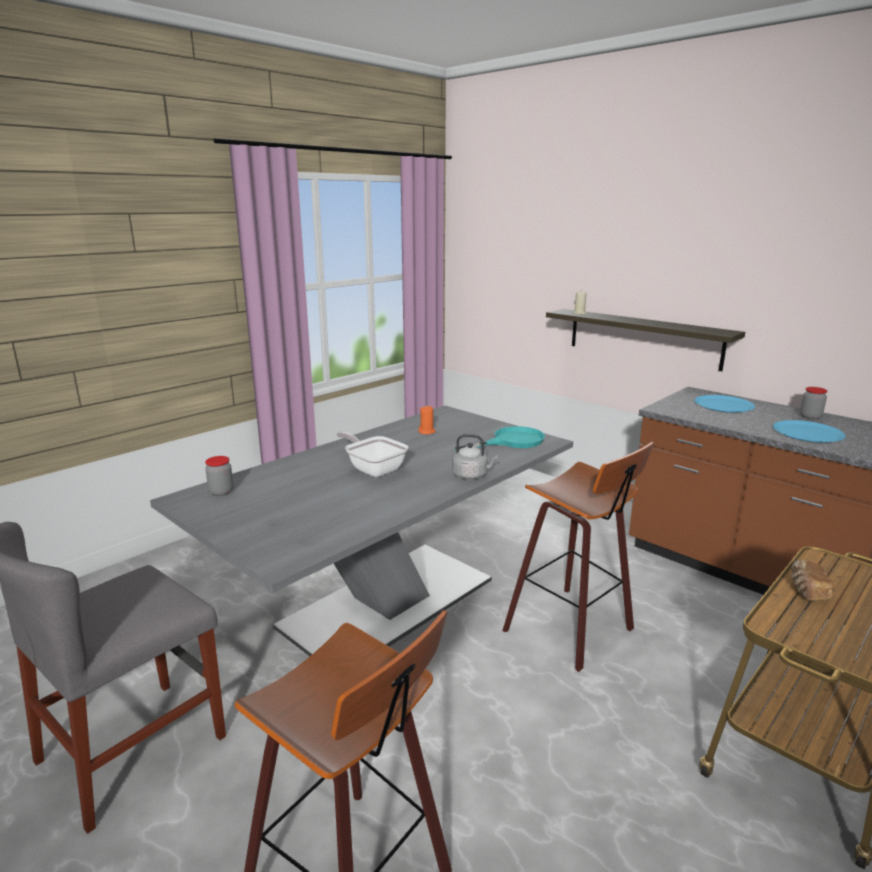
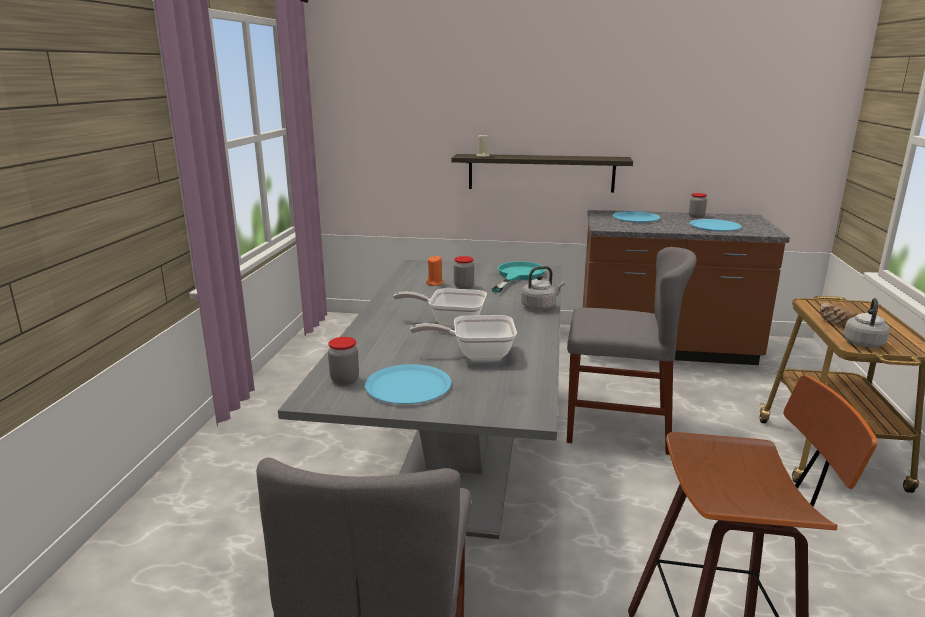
camera: 35 degrees left, 0 degrees up
(247, 510) = (408, 386): none -> blue plate
(339, 501) = (476, 354): none -> frying pan
(444, 440) = (463, 286): none -> jar
(574, 629) = (617, 427): stool -> grey chair
(797, 627) = (863, 343): none -> grey kettle

